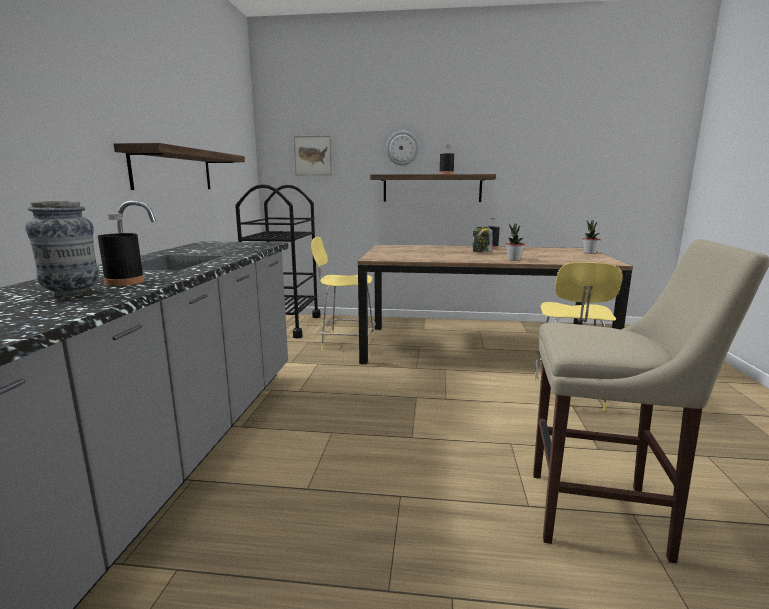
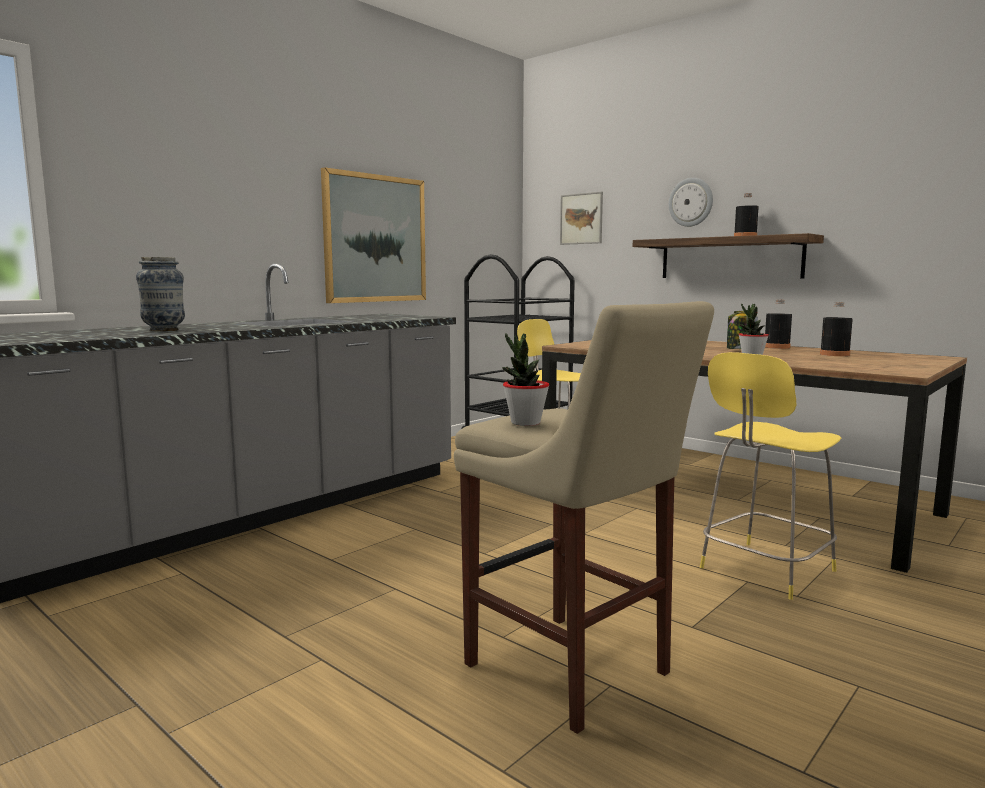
camera: 35 degrees right, 5 degrees down
(124, 282) = (215, 328): black bottle -> black bottle (834, 354)
(173, 170) = (375, 239): shelf -> picture
(589, 253) = (929, 361): potted plant -> potted plant (525, 423)

